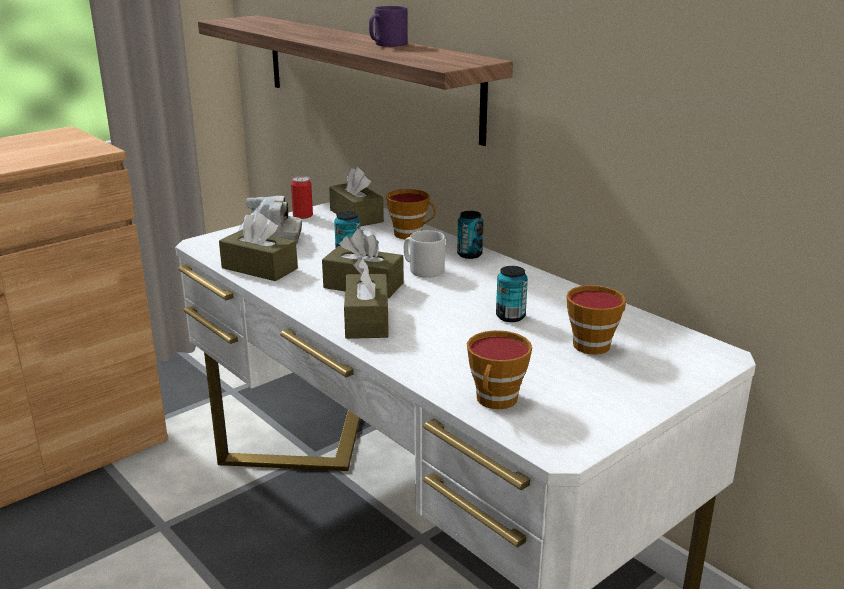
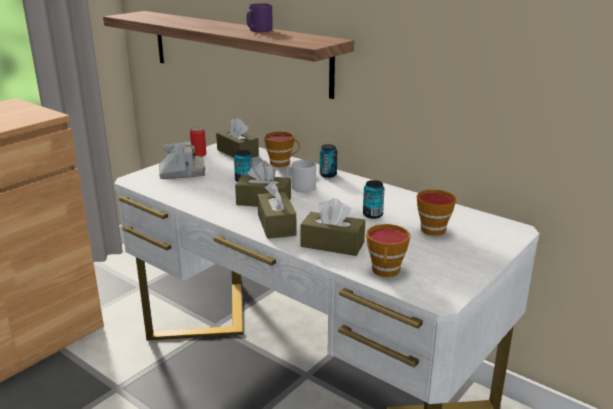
camera: 10 degrees left, 0 degrees up
(259, 268) = (184, 194): brown tissue box -> brown tissue box (332, 244)

